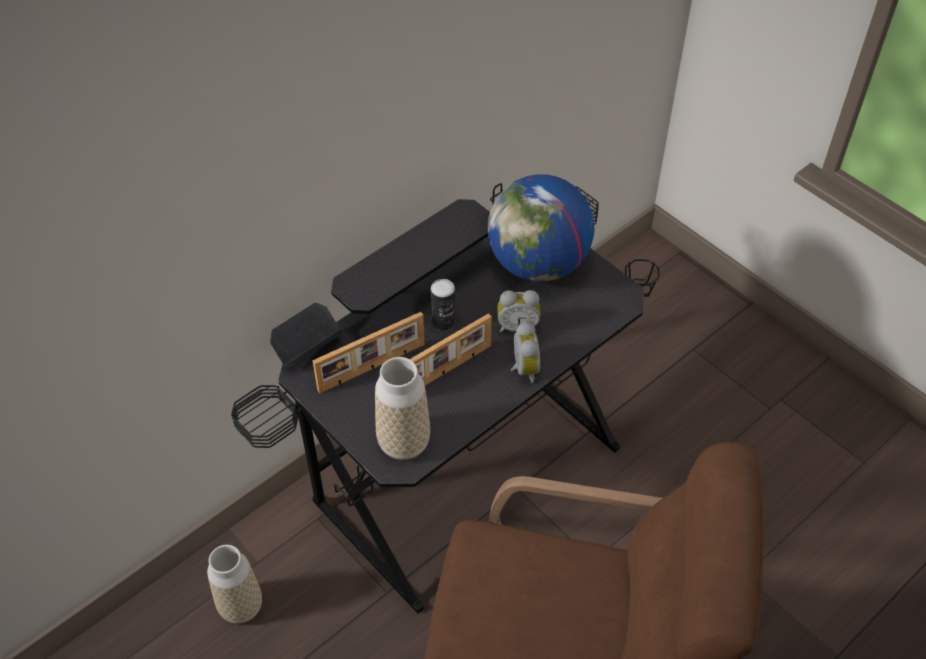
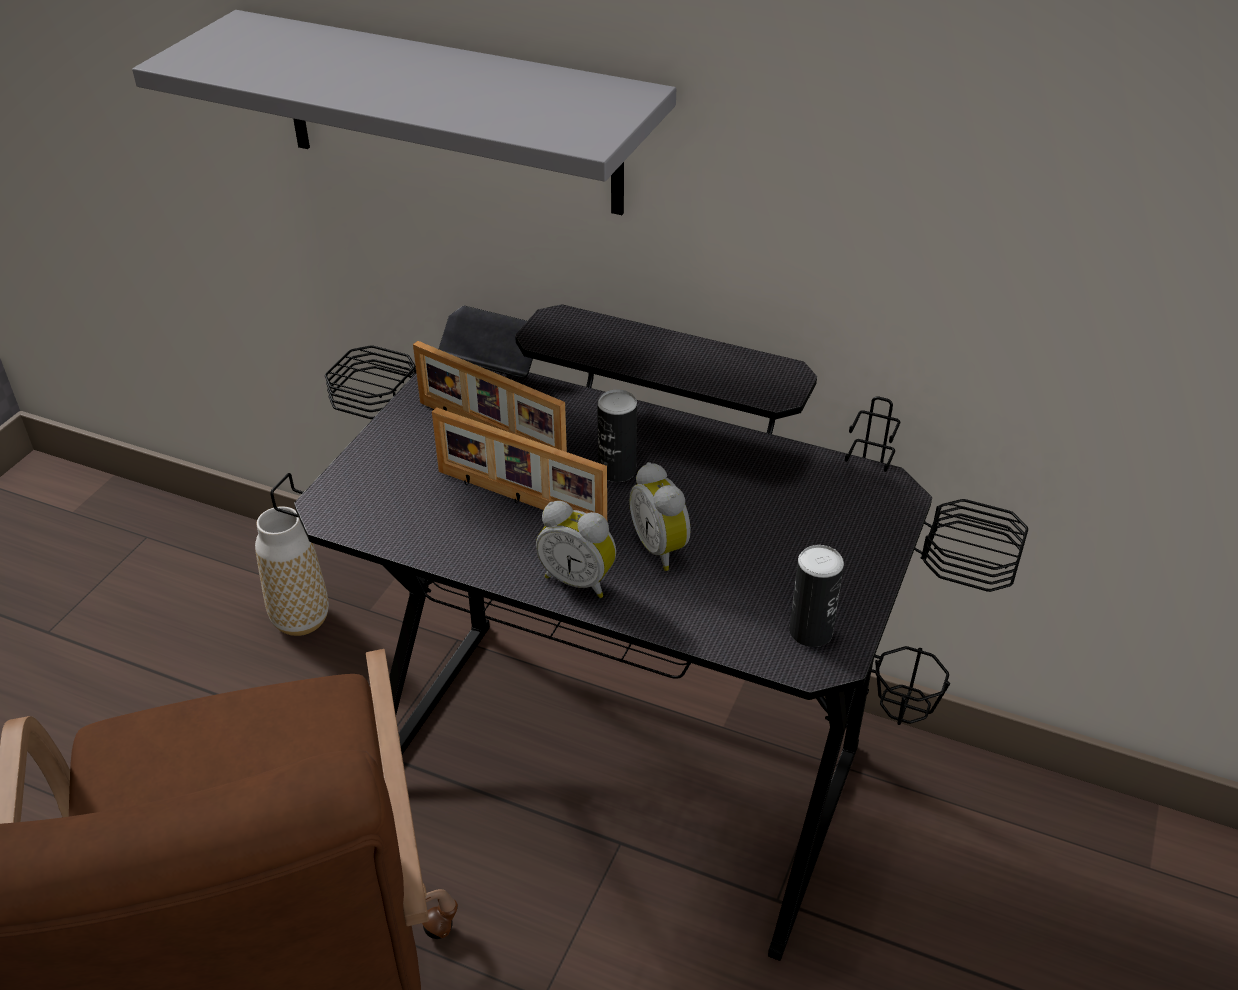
camera: 65 degrees right, 10 degrees down
(234, 231) = (449, 114): none -> grey shelf
(404, 443) = (372, 502): vase -> none
(522, 369) = (579, 580): alarm clock -> alarm clock turned 60 degrees clockwise
(538, 264) = (810, 532): globe -> none
(606, 294) = (811, 632): none -> can

